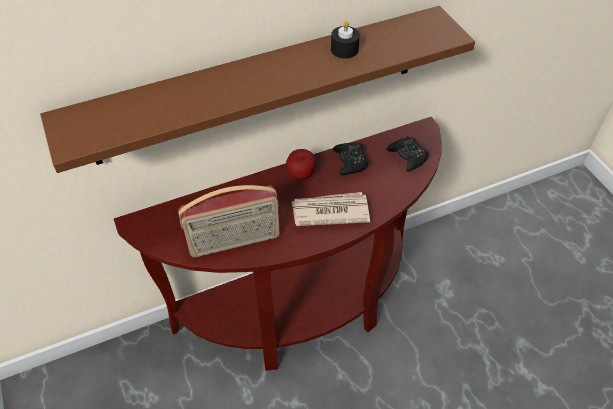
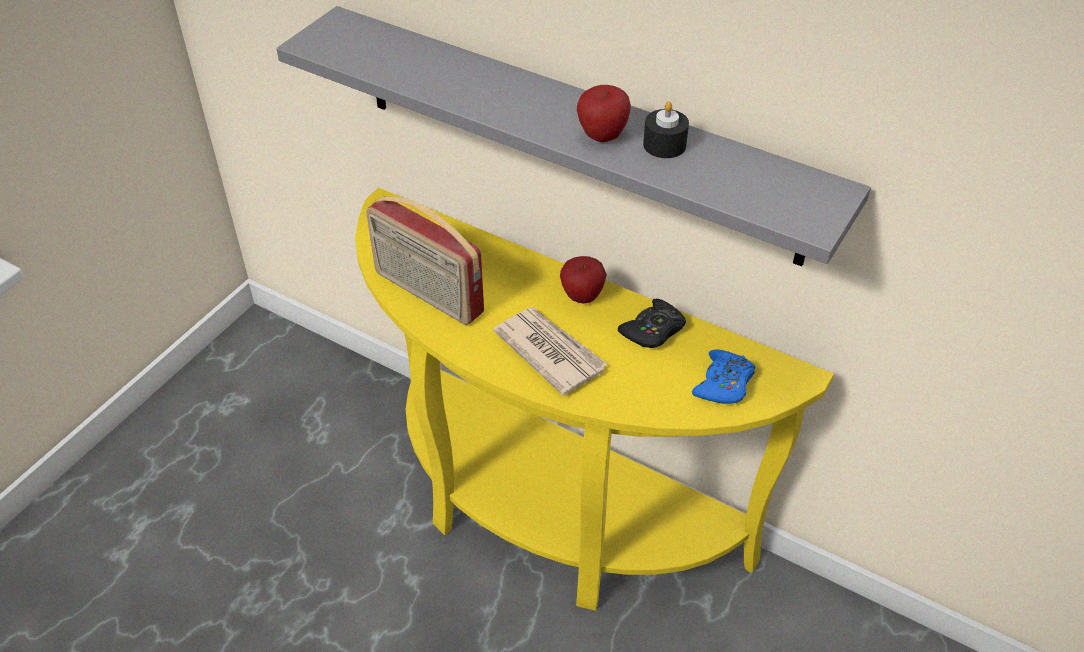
camera: 55 degrees right, 5 degrees down
(259, 85) = (575, 134): brown shelf -> grey shelf
(303, 310) = (548, 513): brown console table -> yellow console table
(314, 67) = (602, 136): none -> apple
(408, 157) = (723, 384): black game controller -> blue game controller

